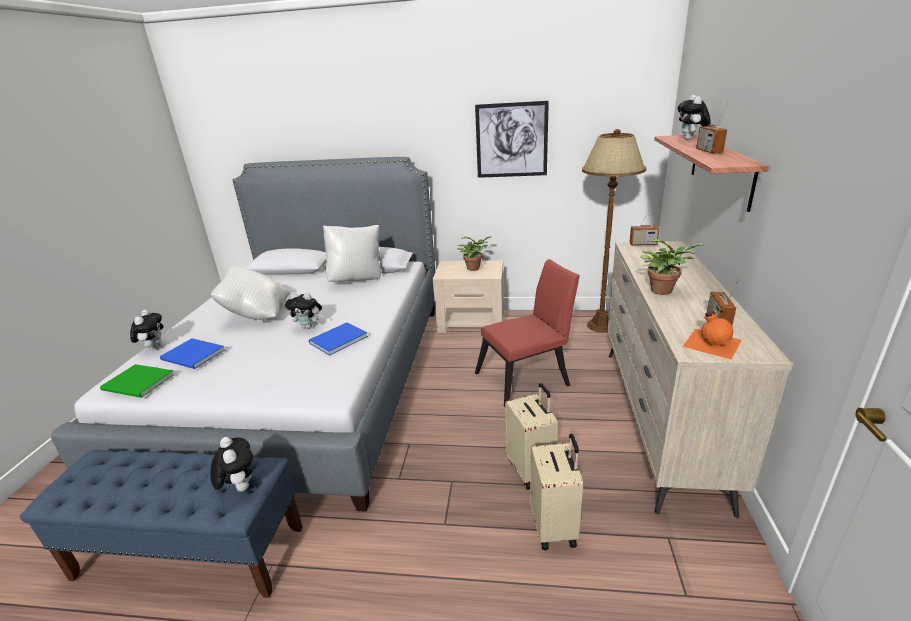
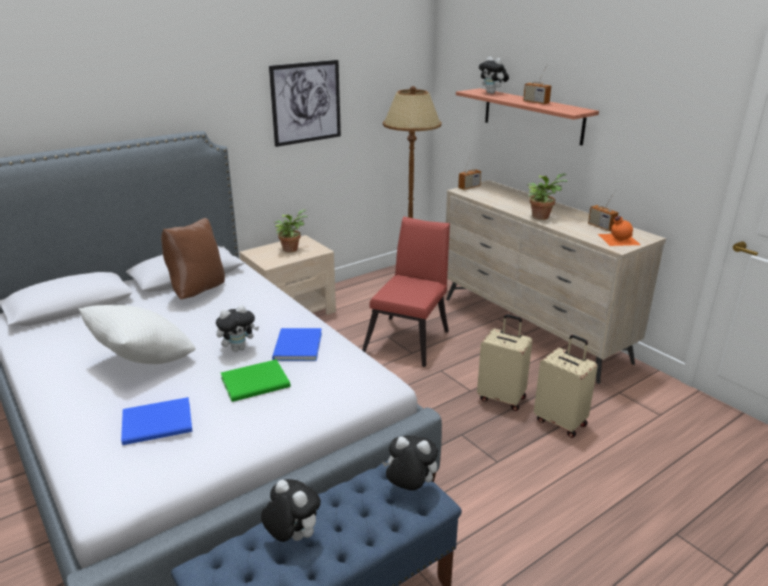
camera: 45 degrees left, 0 degrees up
(138, 383) = (147, 475): green book -> green book (257, 382)
(154, 348) = (69, 444): plush toy -> plush toy (292, 537)
(357, 279) = (197, 291): white pillow -> brown pillow

